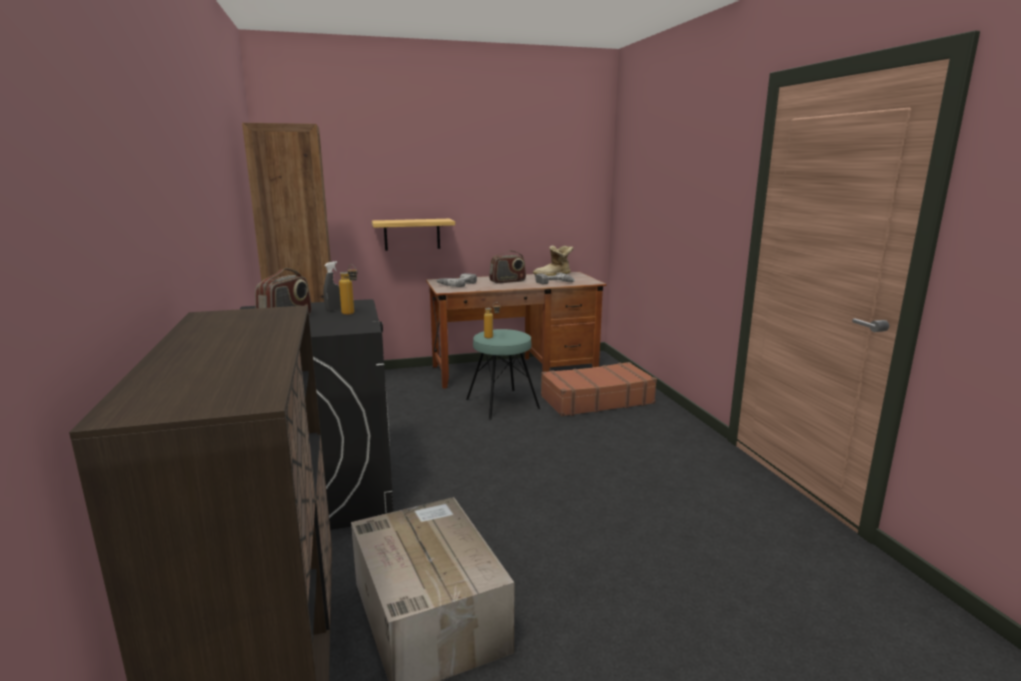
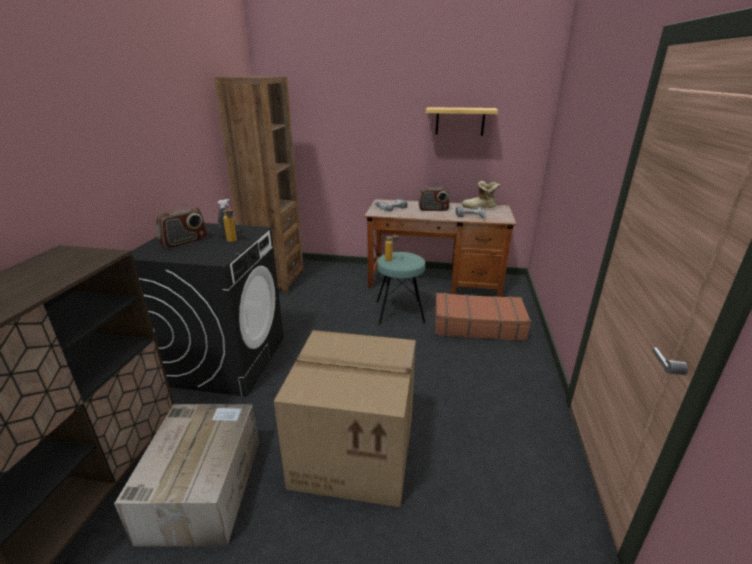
camera: 25 degrees right, 10 degrees up
(412, 234) = (366, 162): shelf -> shelf (460, 121)
(573, 530) = (356, 450): none -> cardboard box

